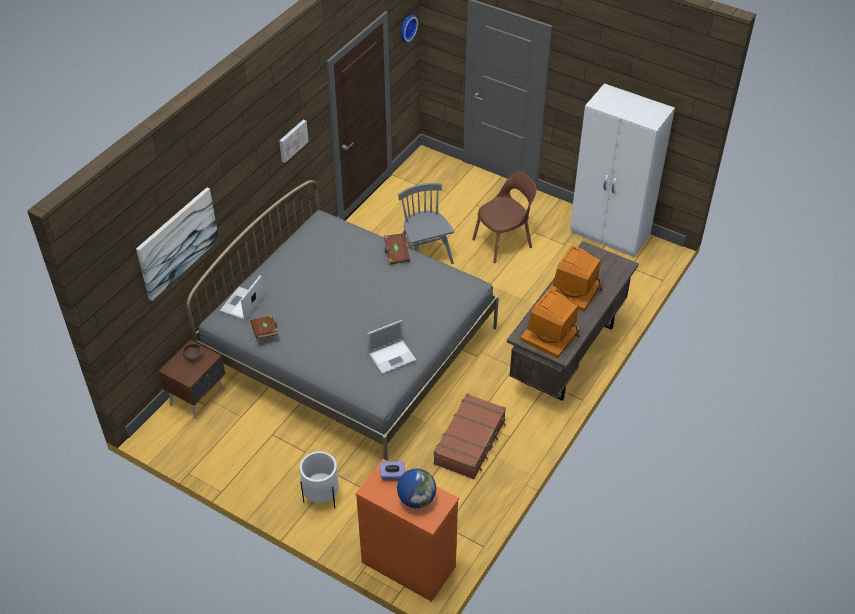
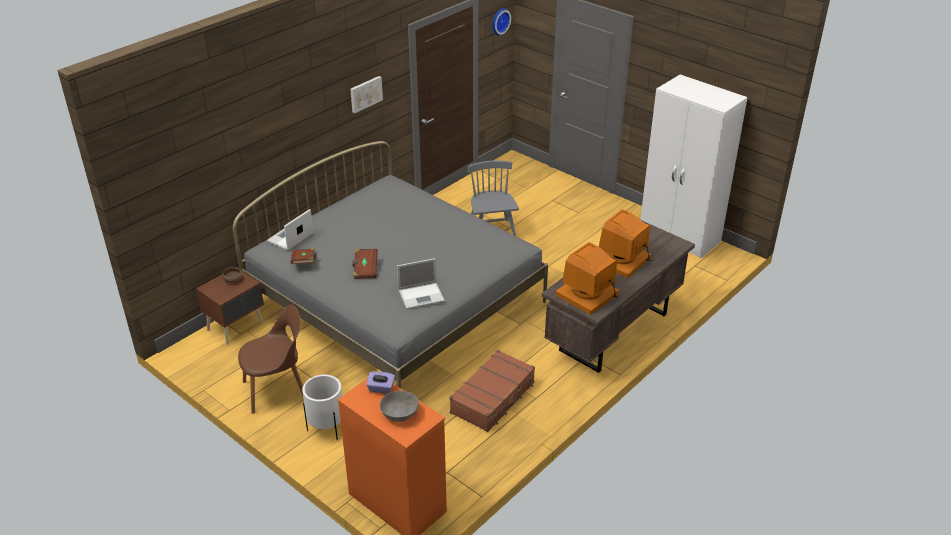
camera: 10 degrees right, 10 degrees down
(177, 243) = (227, 157): picture -> none
(396, 254) = (452, 213): brown book -> brown book (365, 269)
(416, 499) = (399, 413): globe -> grey bowl
(503, 242) = (571, 232): brown chair -> brown chair (277, 390)

